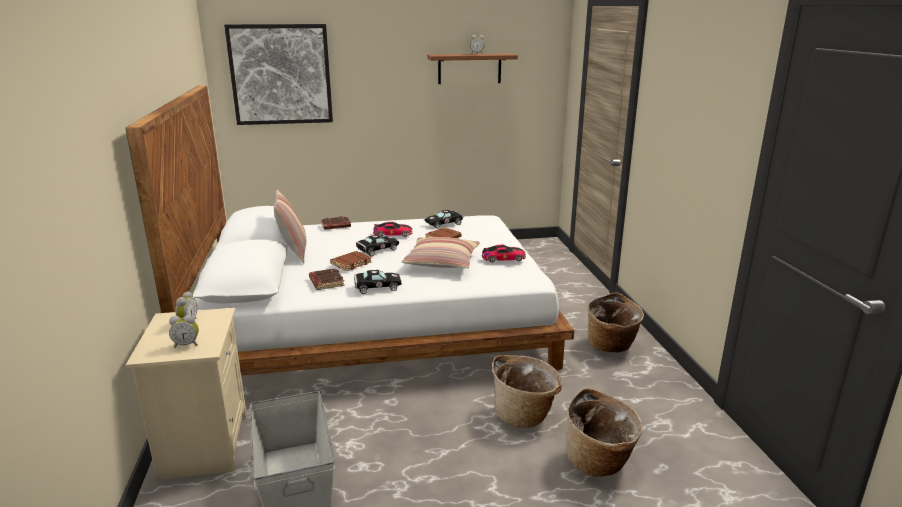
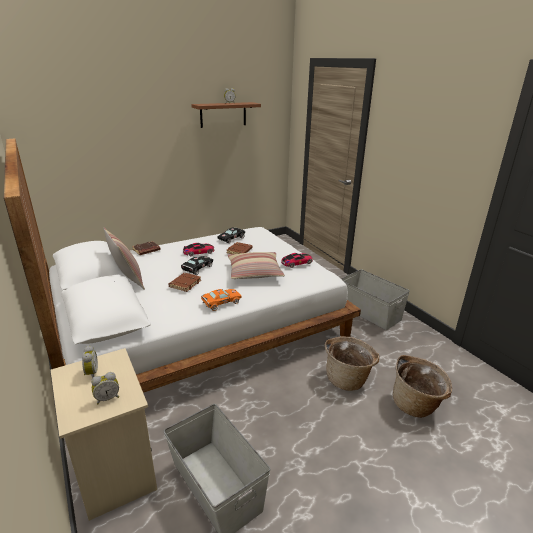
camera: 20 degrees left, 5 degrees up
(281, 74) = (70, 124): picture -> none
(326, 282) = (175, 305): brown book -> none
(375, 287) = (220, 303): black toy car -> orange toy car
(611, 346) = (369, 312): basket -> grey storage box

